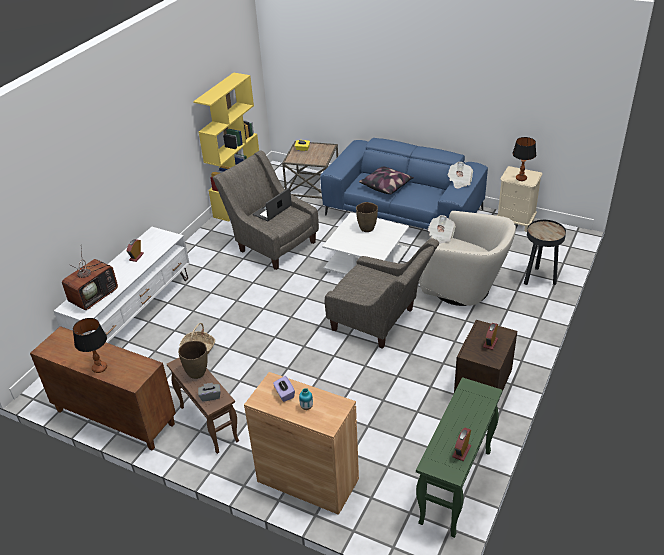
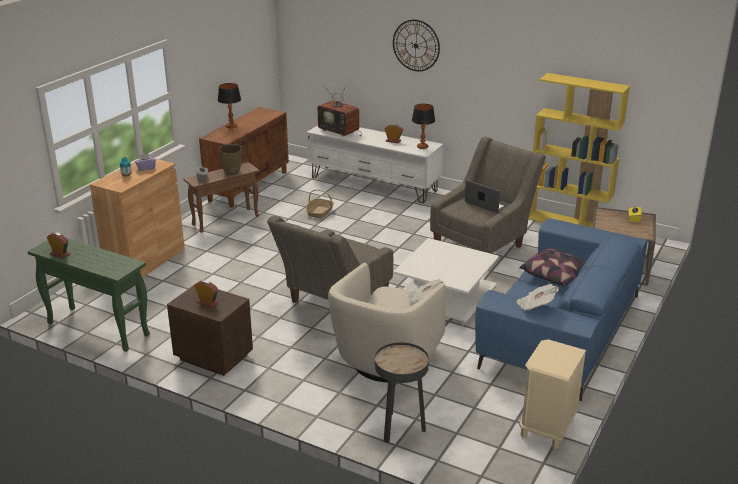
camera: 90 degrees right, 10 degrees down
(102, 157) = (416, 45): none -> wall clock
(367, 228) = (462, 264): brown vase -> none
(521, 178) = (546, 356): table lamp -> table lamp (422, 147)

